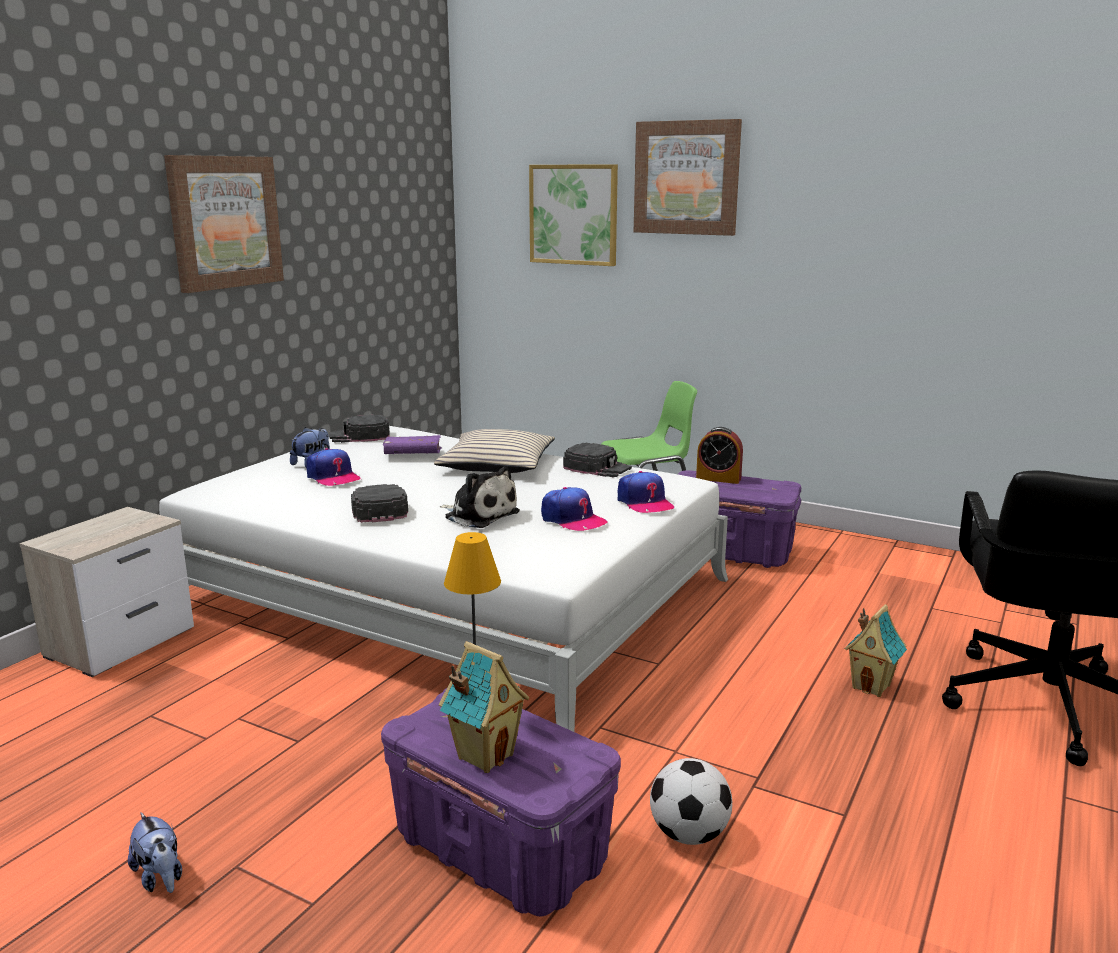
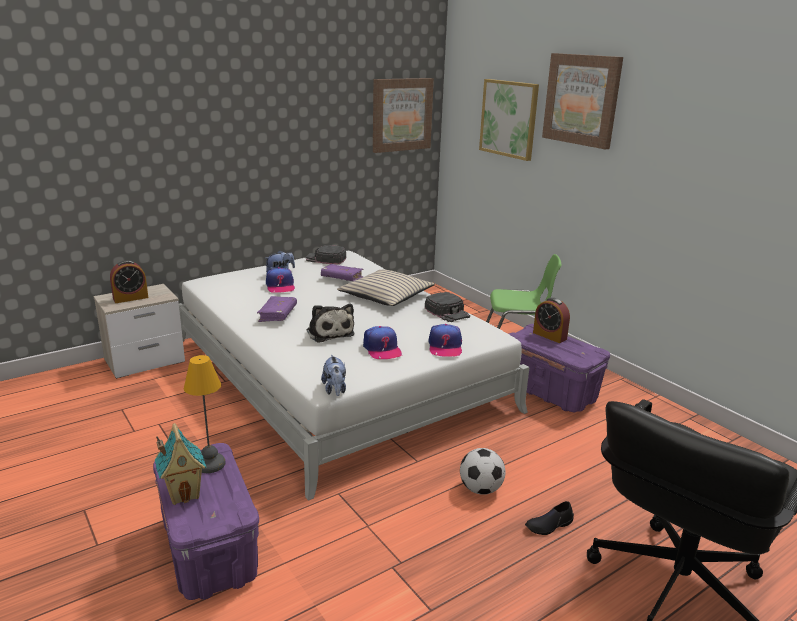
camera: 25 degrees right, 5 degrees up
(95, 534) = (130, 298): none -> alarm clock
(160, 878) = (48, 503): plush toy -> plush toy (335, 390)
(225, 222) = (246, 115): picture -> picture (401, 114)
(378, 509) = (277, 314): black cap -> purple book
(689, 834) = (320, 583): football -> football (480, 489)
(872, 686) = (549, 525): toy house -> black shoe

